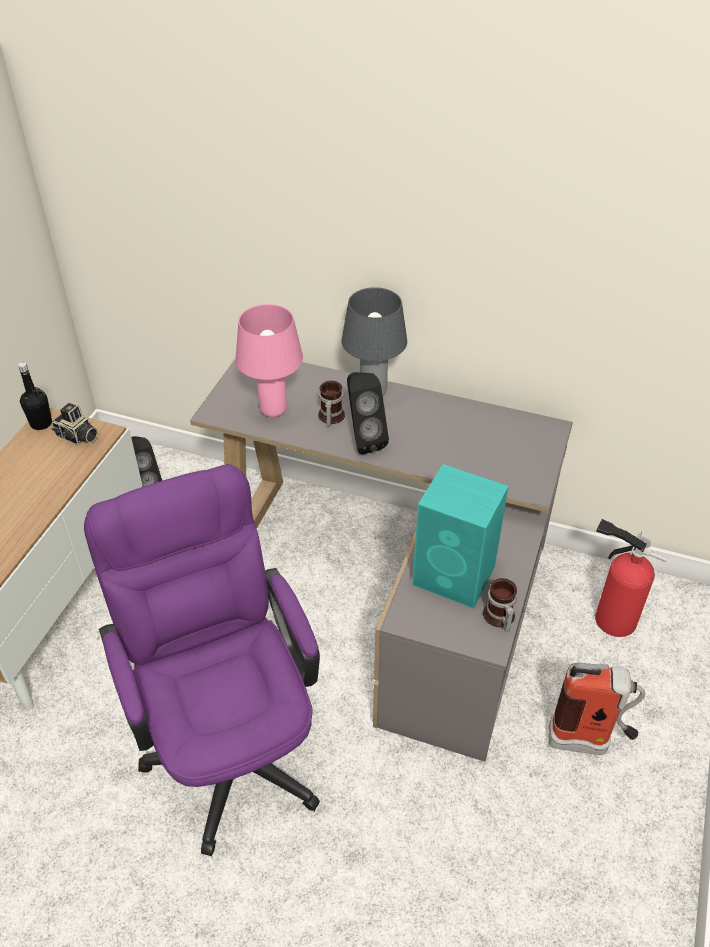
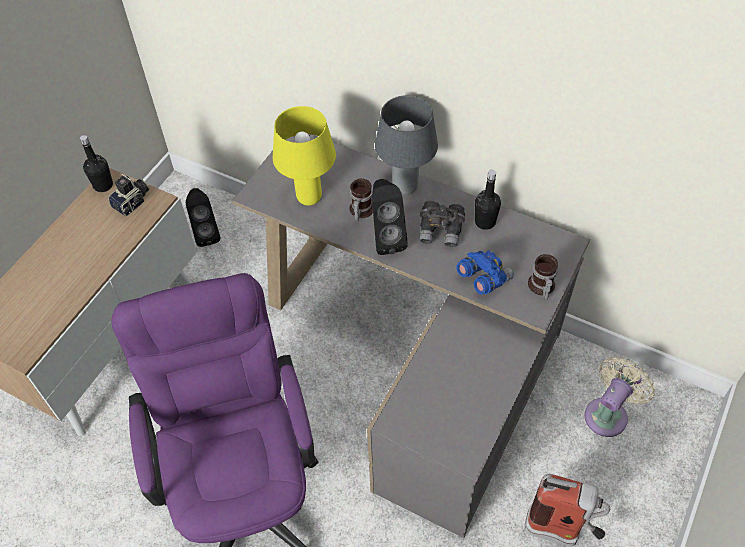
camera: 10 degrees right, 10 degrees up
(77, 437) = (133, 202): camera -> camera turned 90 degrees counterclockwise
(274, 410) = (310, 198): pink table lamp -> yellow table lamp
(419, 428) = (441, 231): none -> grey binoculars
(455, 576) = (449, 384): turquoise speaker -> none
(462, 416) = (485, 222): none -> black bottle
(472, 466) = (483, 278): none -> blue binoculars
(498, 617) = (480, 431): mug -> mug (540, 287)
(611, 618) = (608, 413): fire extinguisher -> beige fan

